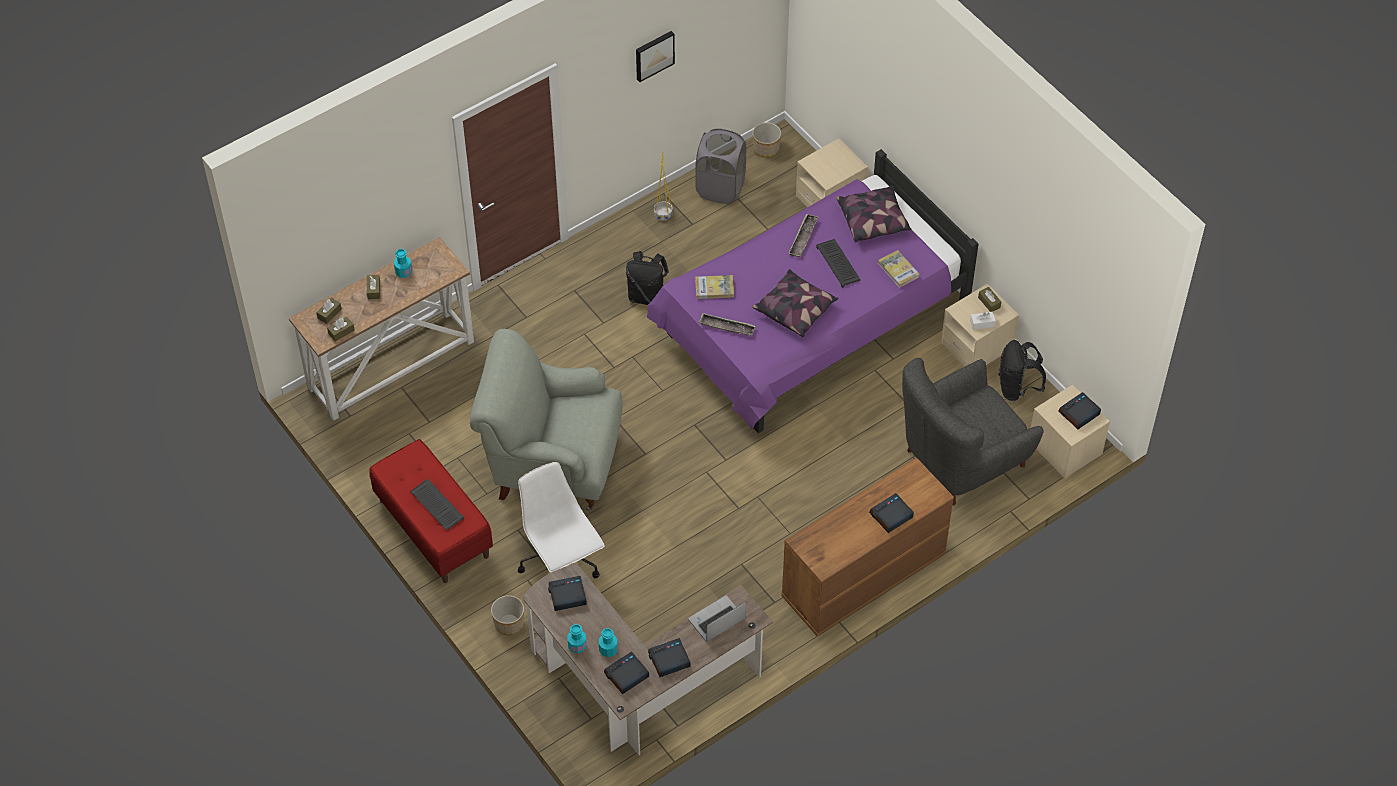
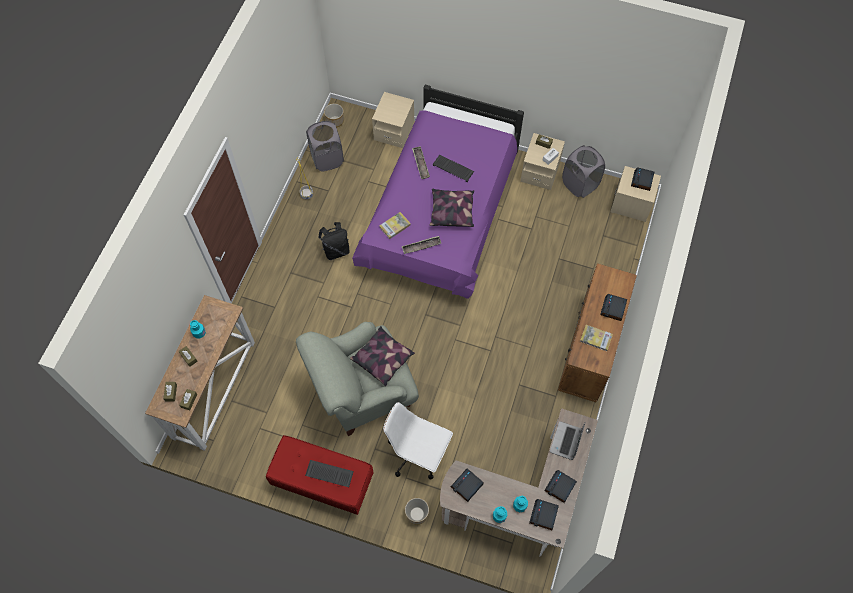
camera: 35 degrees left, 10 degrees up
(654, 55) = (270, 97): picture -> none
(873, 221) = (451, 131): pillow -> pillow (383, 358)
(898, 270) = (489, 153): book -> book (596, 338)
(961, 460) = (585, 244): grey armchair -> none
(1017, 388) = (580, 184): black backpack -> grey laundry basket

